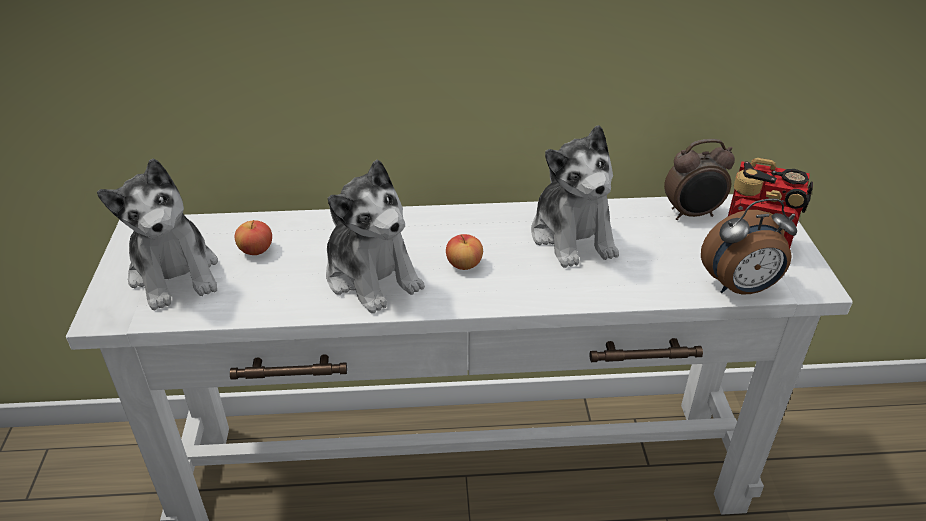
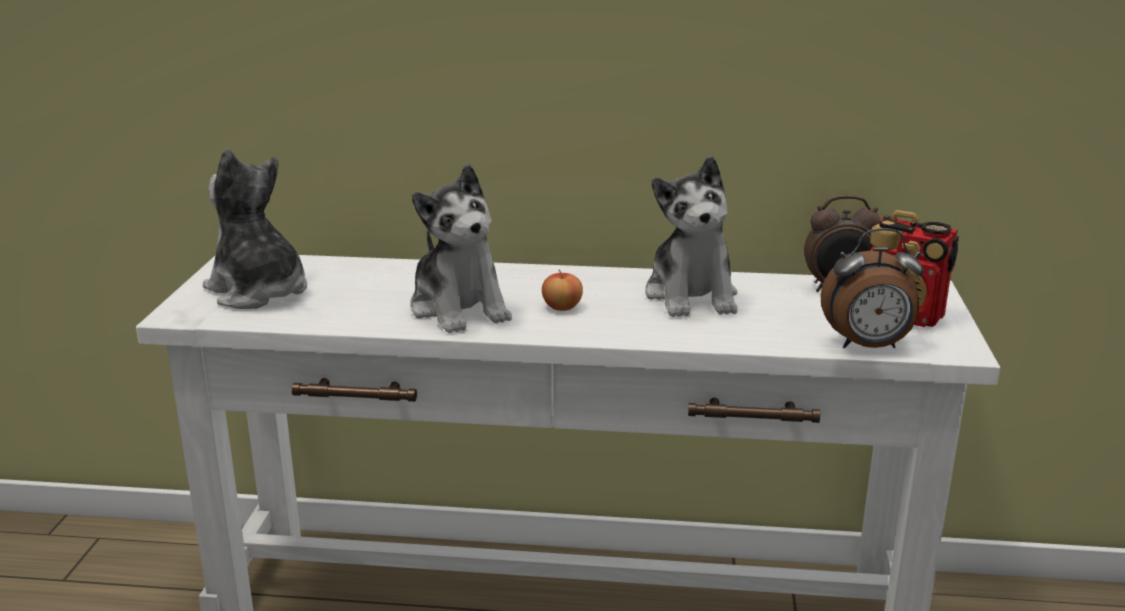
camera: 10 degrees right, 15 degrees down
(175, 273) = (258, 292): plush toy -> plush toy turned 150 degrees clockwise
(256, 250) = (346, 282): apple -> none

